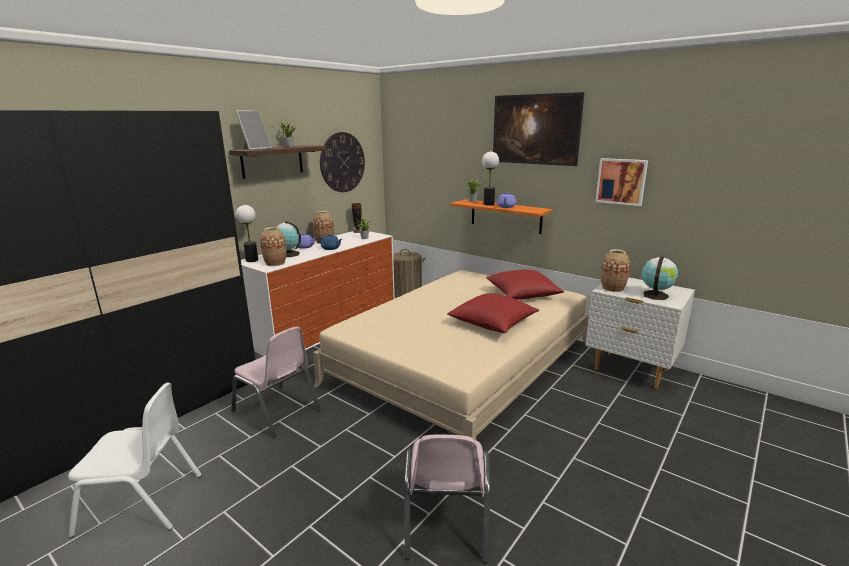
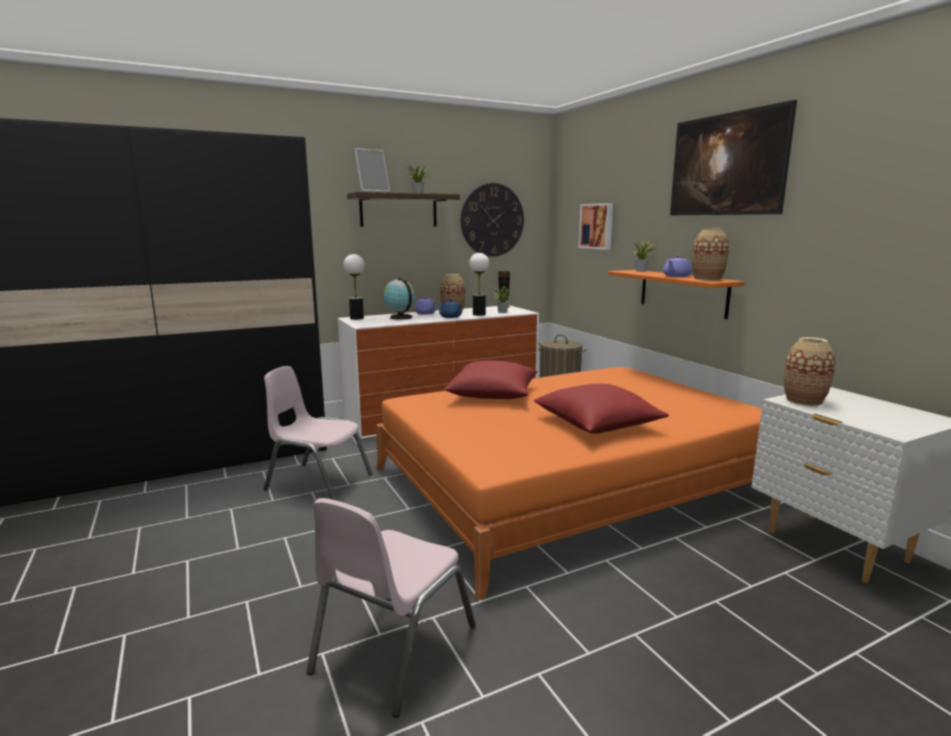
camera: 25 degrees right, 5 degrees down
(141, 503) = (132, 531): white chair -> none
(275, 263) = (374, 322): vase -> vase (707, 279)
(277, 411) = (318, 482): pink chair -> pink chair turned 135 degrees clockwise
(462, 364) = (569, 482): beige bed -> orange bed
(488, 204) = (657, 274): table lamp -> table lamp (479, 314)
(522, 294) = (676, 400): red pillow -> red pillow (492, 395)
(621, 181) = (848, 234): picture -> picture (597, 226)
(655, 295) = (875, 418): globe -> none

